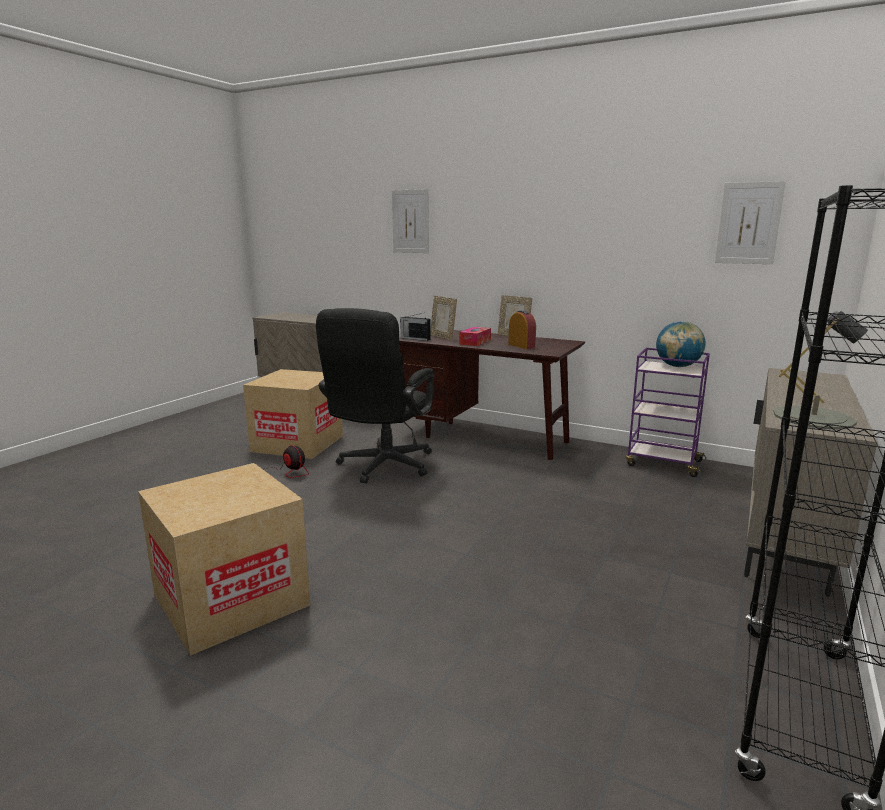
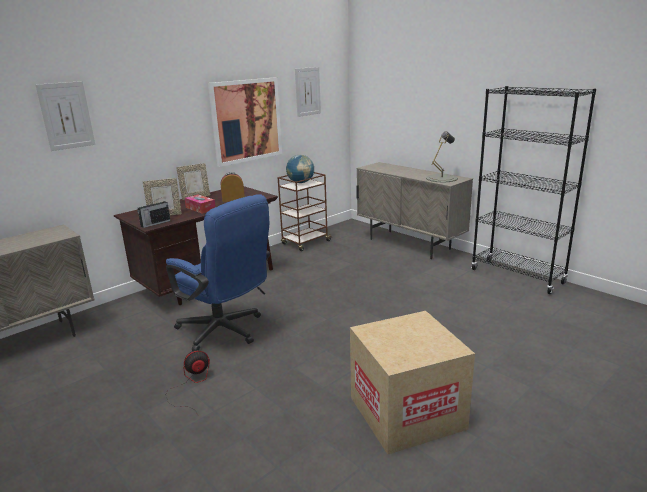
camera: 70 degrees left, 5 degrees up
(298, 443) = (116, 372): cardboard box -> none
(381, 468) = (226, 332): black office chair -> blue office chair
(614, 255) = (246, 121): none -> picture
(662, 463) = (305, 243): purple cart -> brown cart

